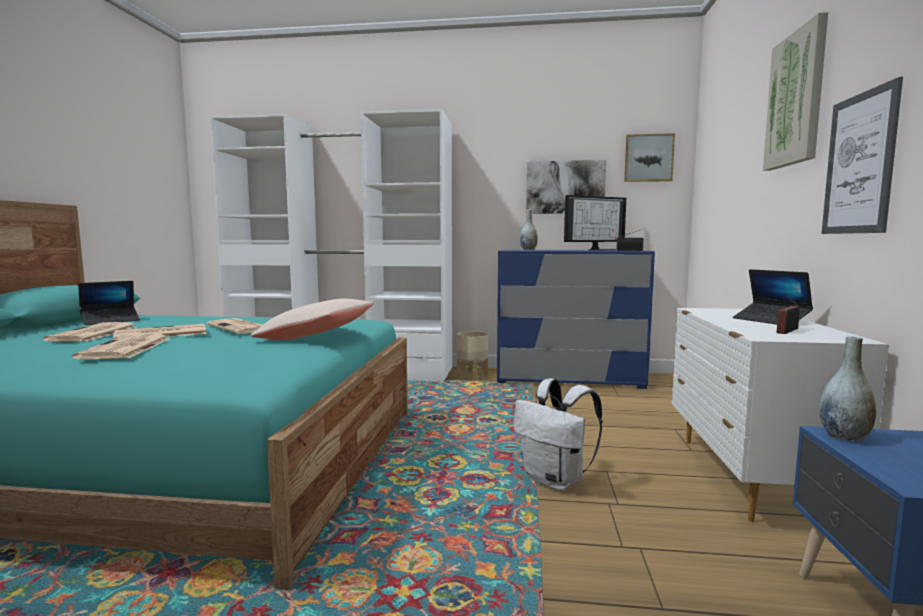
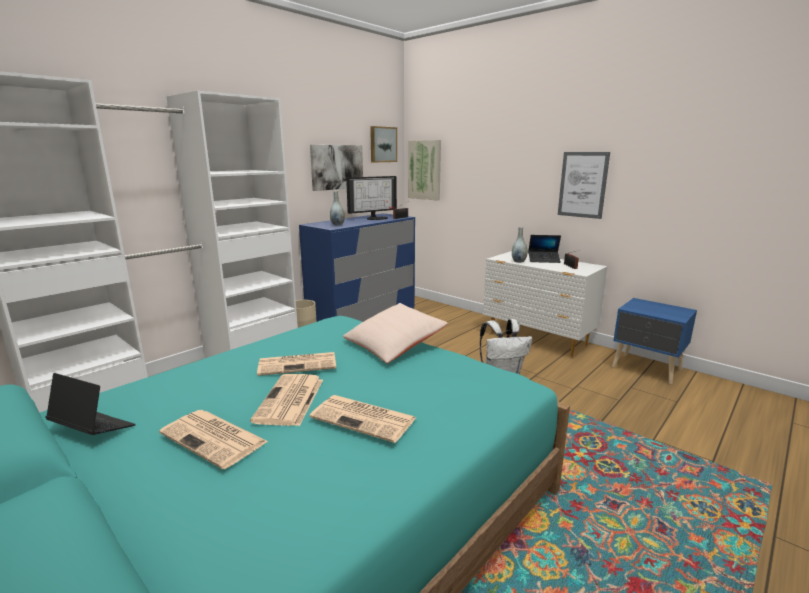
camera: 55 degrees left, 10 degrees up
(111, 321) = (93, 429): laptop -> laptop turned 60 degrees counterclockwise
(600, 250) = (376, 218): monitor -> monitor turned 45 degrees clockwise
(796, 99) = (529, 138): picture -> picture (425, 170)
(844, 437) = (633, 308): grey vase -> grey vase (518, 261)

